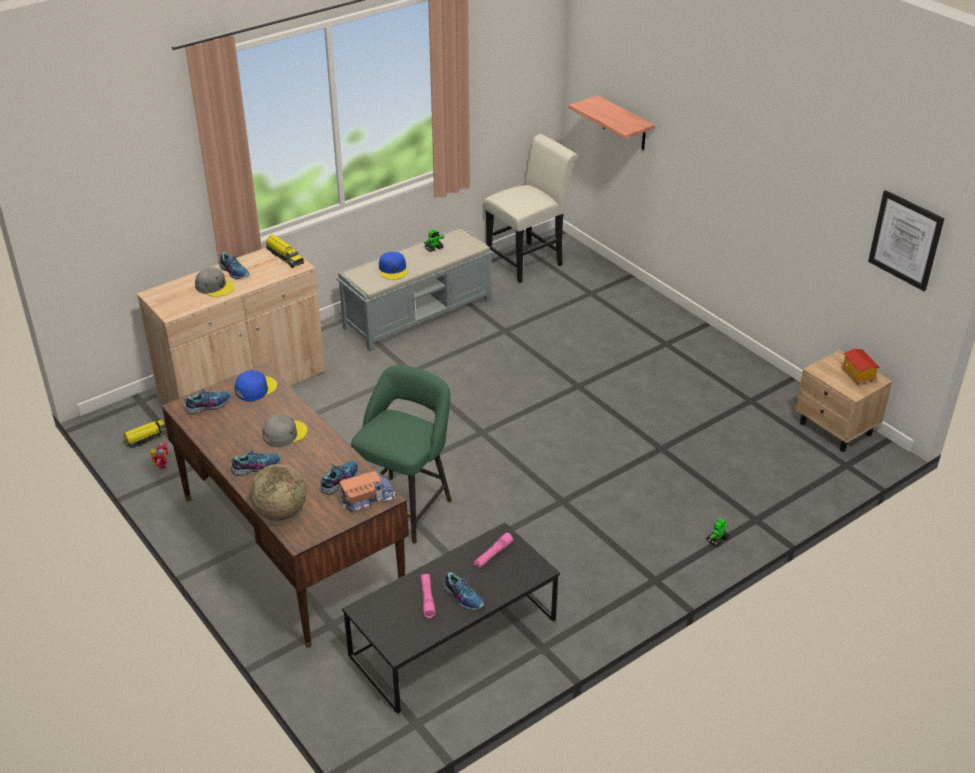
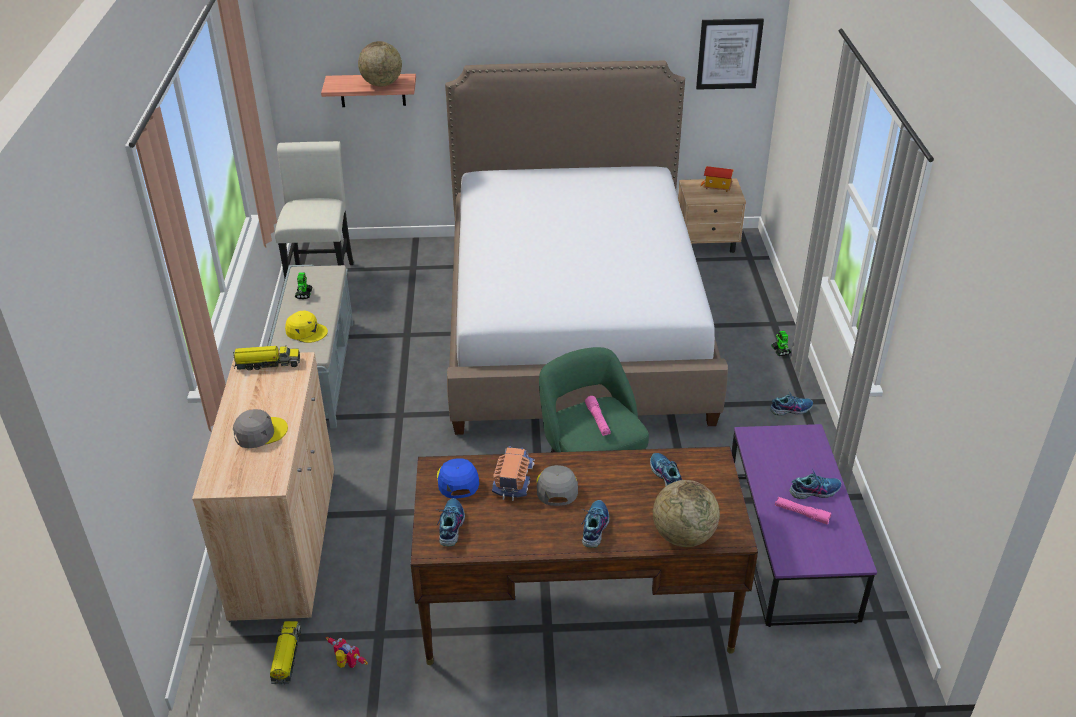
camera: 55 degrees left, 0 degrees up
(235, 271) = (249, 408): shoe -> shoe (791, 409)
(367, 498) = (708, 469): toy truck -> toy truck (513, 479)
(393, 270) = (306, 331): blue cap -> yellow cap
(453, 639) = (790, 546): black coffee table -> purple coffee table
(493, 554) = (772, 451): pink flashlight -> pink flashlight (598, 420)
(615, 120) = (382, 84): none -> globe
(617, 403) = (574, 322): none -> bed

